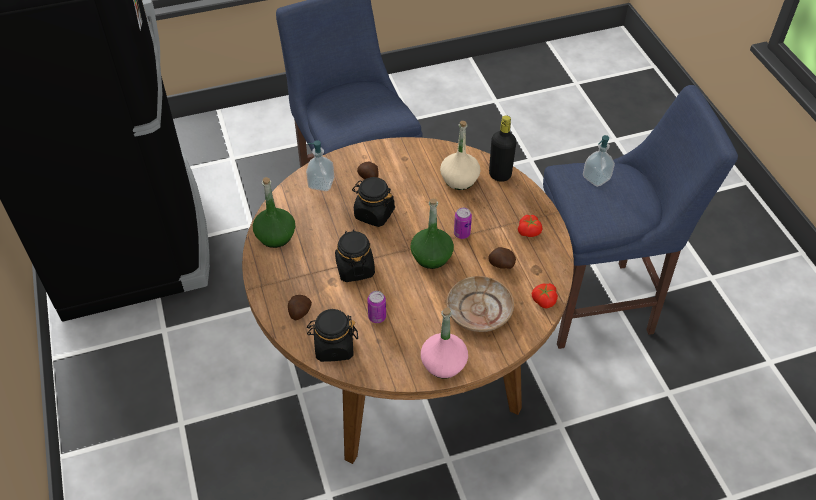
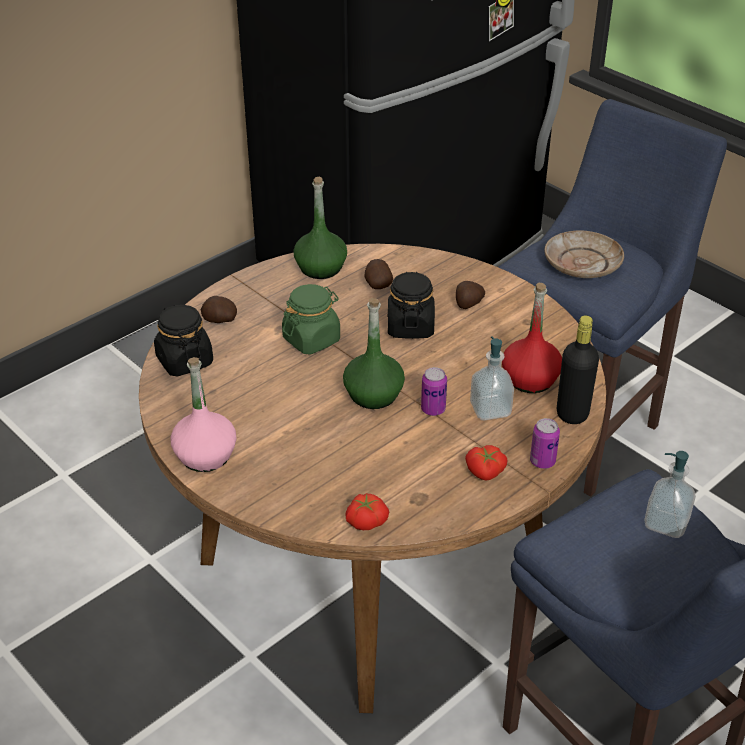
camera: 65 degrees right, 10 degrees down
(321, 183) = (427, 272): soap dispenser -> soap dispenser (490, 409)
(355, 268) = (311, 339): black jar -> green jar
(377, 317) = (247, 379): can -> can (542, 461)
(459, 179) = (530, 379): beige bottle -> red bottle
(479, 310) = (310, 462): beige plate -> beige plate (582, 264)
(501, 264) = (404, 461): potato -> potato (377, 284)

